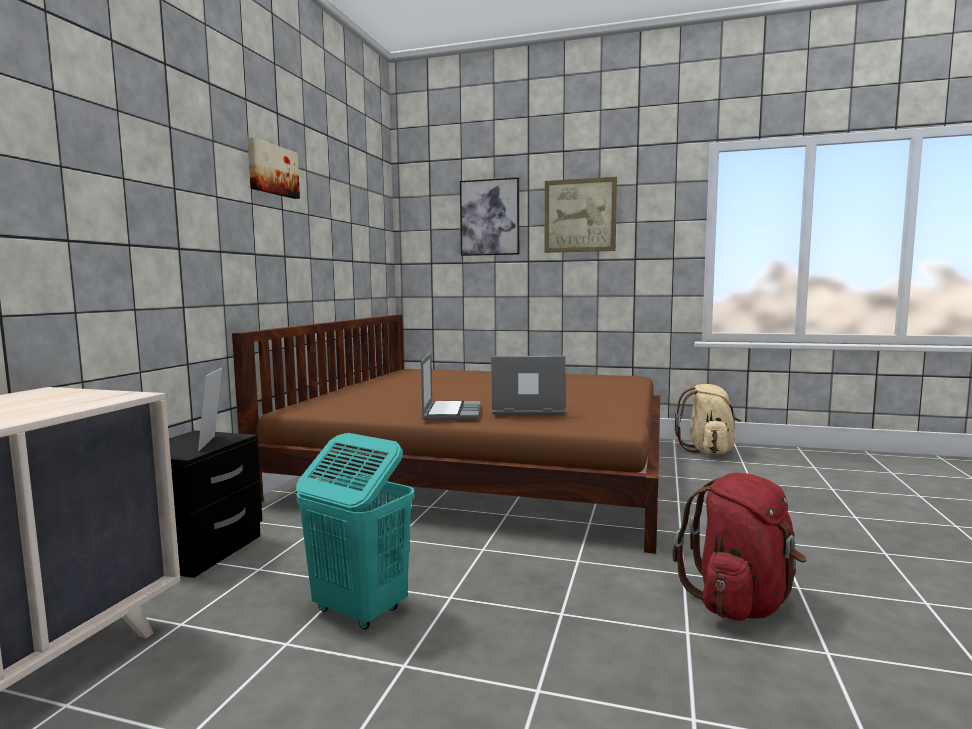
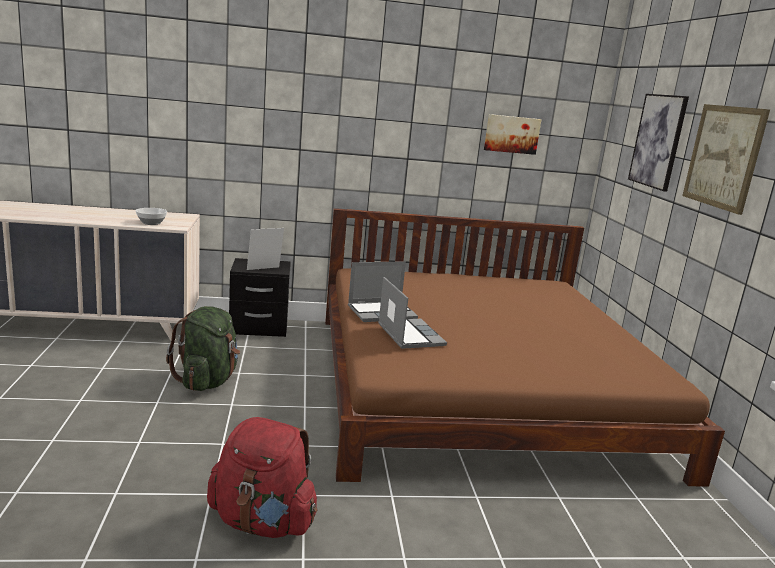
camera: 65 degrees right, 10 degrees up
(62, 404) = (152, 223): none -> bowl
(272, 170) = (401, 92): picture -> picture (511, 134)
(359, 611) = (207, 381): turquoise laundry basket -> green backpack
(708, 451) = (702, 528): beige backpack -> none

